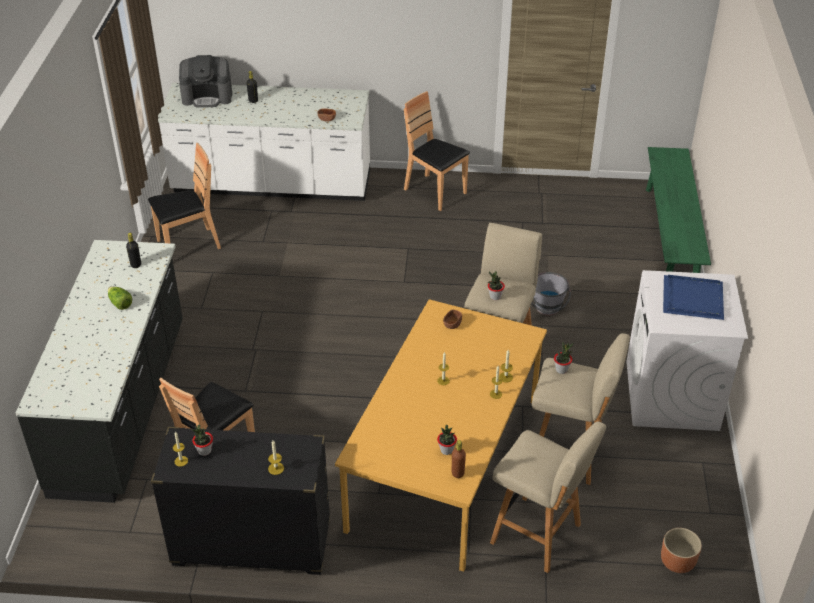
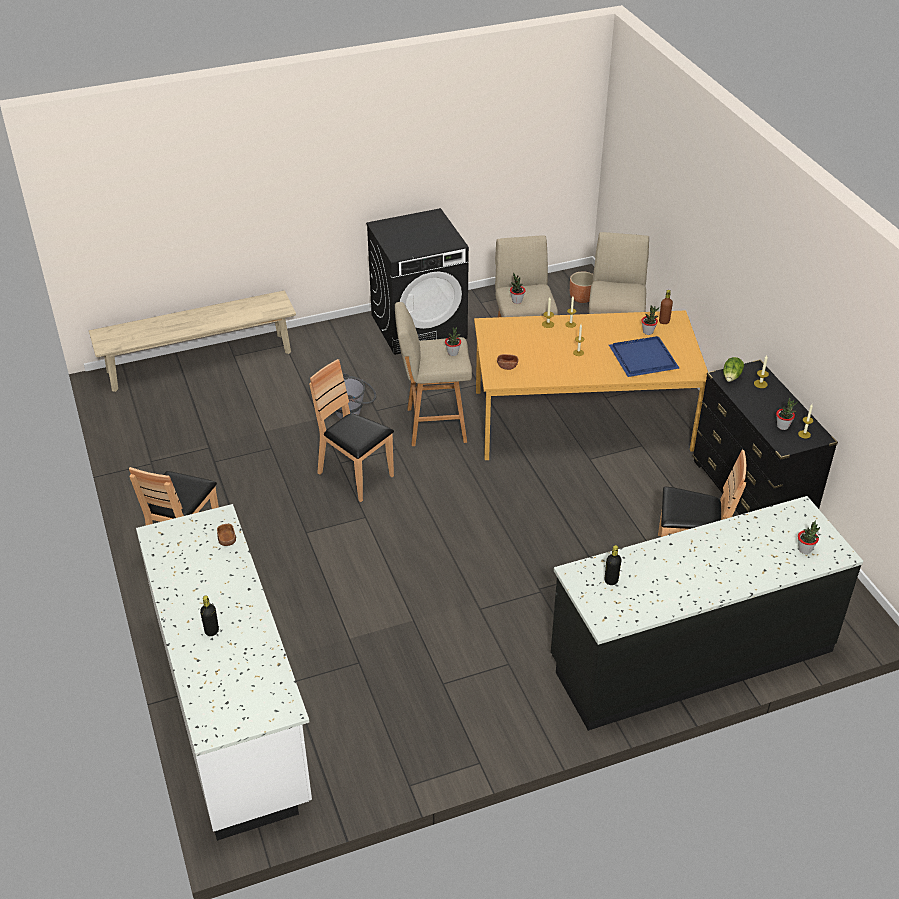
camera: 115 degrees left, 0 degrees up
(60, 382) = (805, 549): none -> potted plant
(120, 303) = (675, 562): lettuce -> lettuce (731, 377)
(188, 245) = (407, 734): brown chair -> brown chair (355, 476)
(207, 97) = (222, 687): coffee machine -> none
(670, 240) = (200, 362): green bench -> beige bench
(672, 396) = (419, 326): white washing machine -> black washing machine
(694, 298) = (411, 234): blue tray -> blue tray (642, 358)

